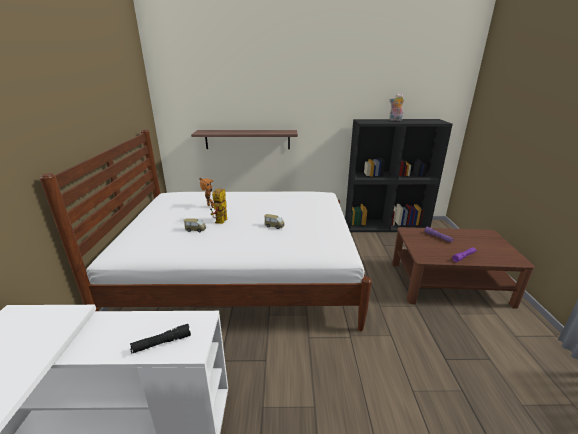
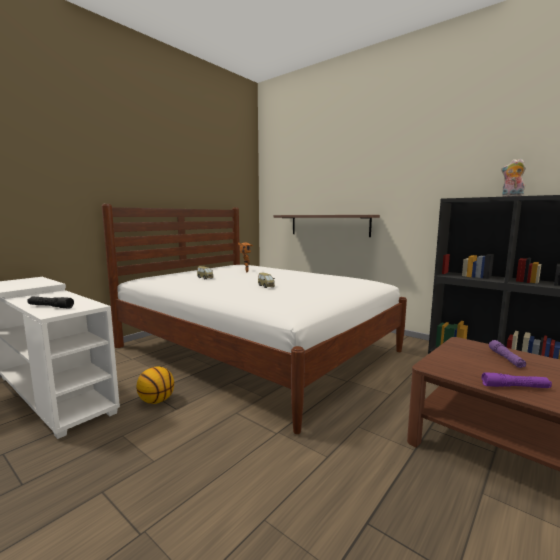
camera: 40 degrees right, 15 degrees down
(221, 222) = (231, 278): toy robot -> none
(239, 363) = (156, 401): none -> basketball

